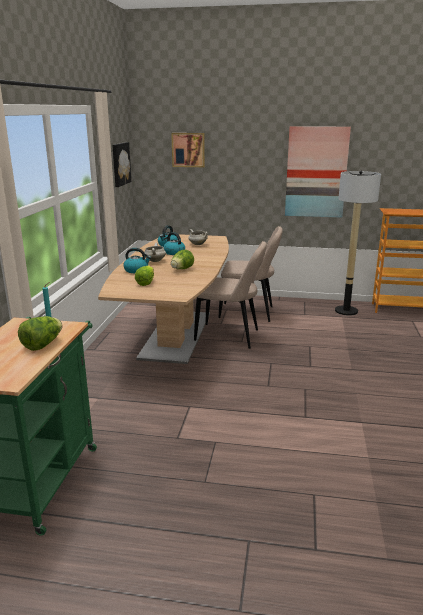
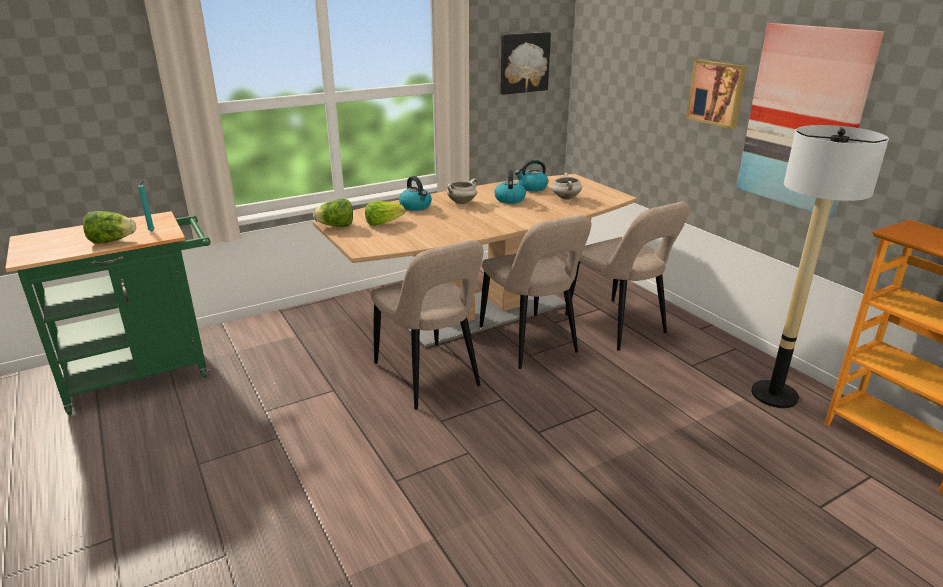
camera: 50 degrees right, 5 degrees up
(181, 269) = (456, 222): lettuce -> lettuce (336, 226)
(188, 150) = (629, 51): picture -> picture (717, 93)
(221, 373) = (429, 377): none -> beige chair

